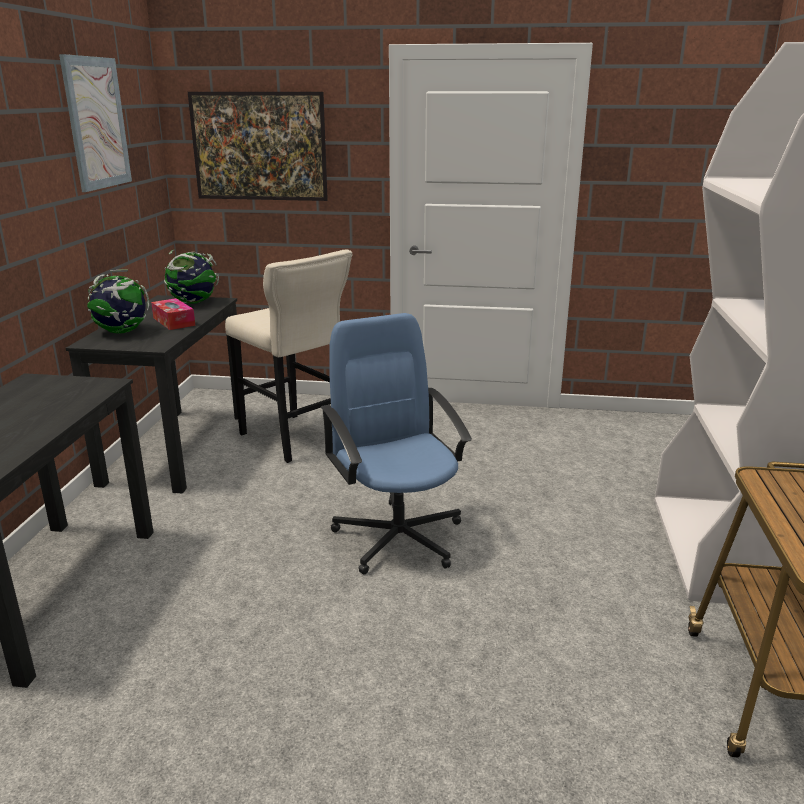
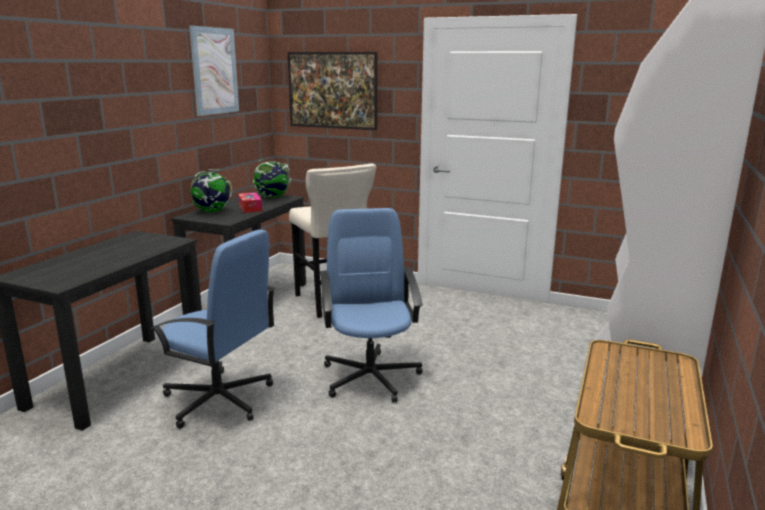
camera: 15 degrees right, 5 degrees down
(212, 603) = (219, 400): none -> blue office chair

